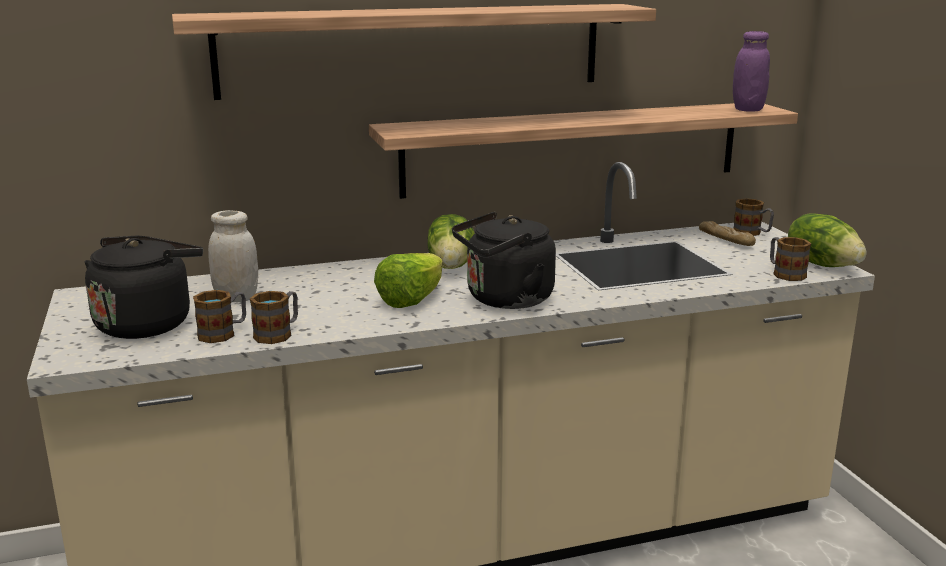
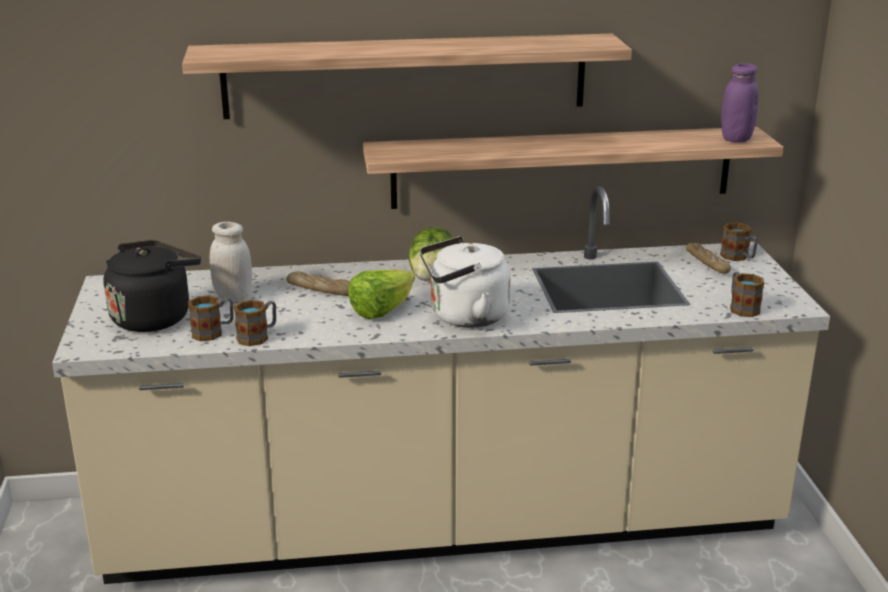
camera: 10 degrees right, 5 degrees up
(335, 285) = (321, 290): none -> bread
(505, 300) = (464, 317): black kettle -> white kettle
(823, 264) = (786, 299): lettuce -> none

